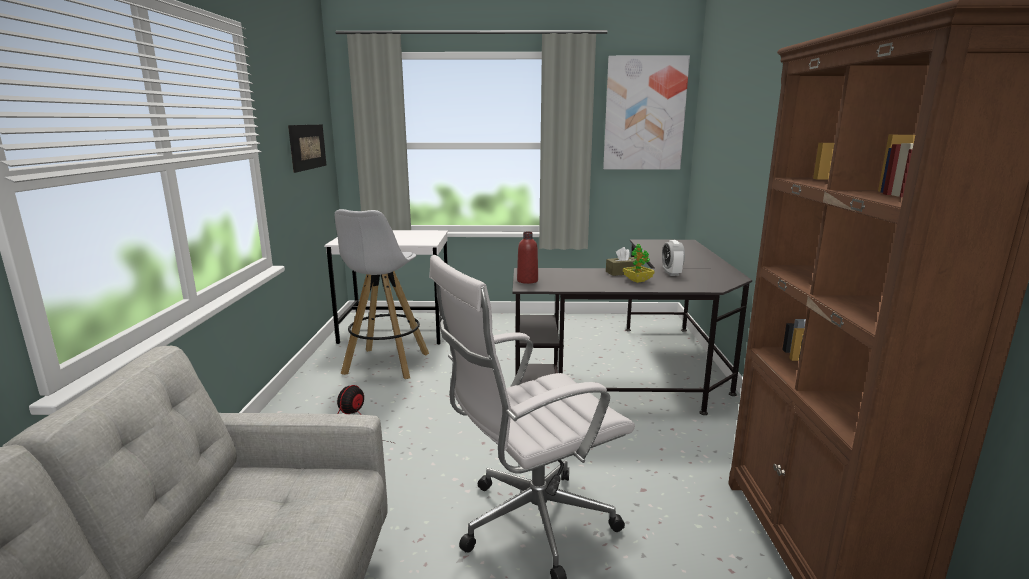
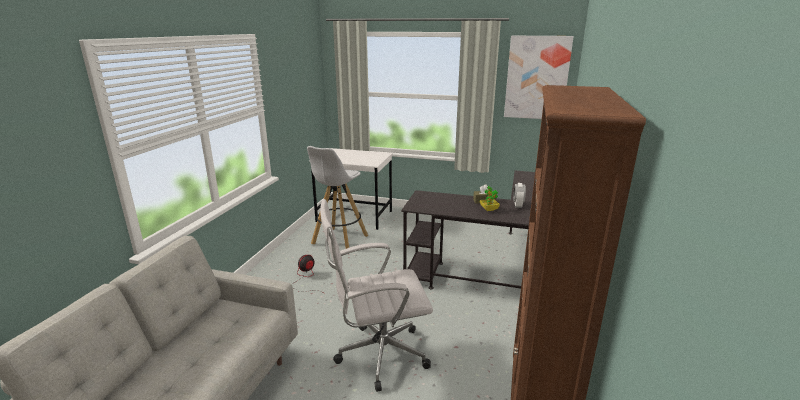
camera: 15 degrees right, 5 degrees up
(307, 147) = (302, 98): picture -> none
(527, 281) = (416, 202): red bottle -> none

